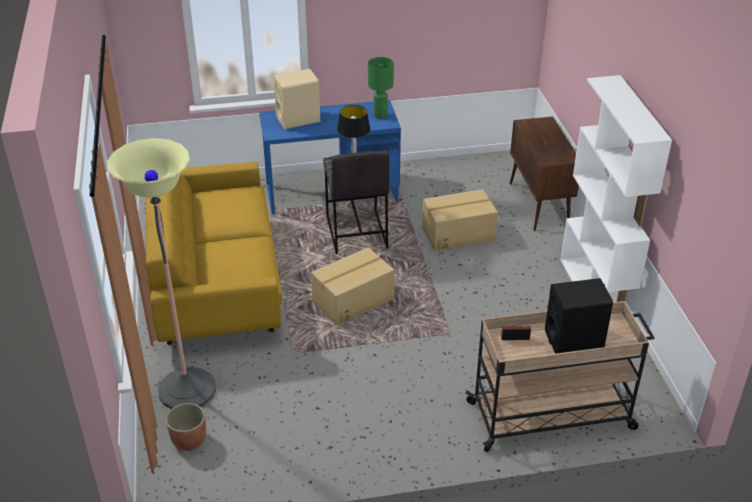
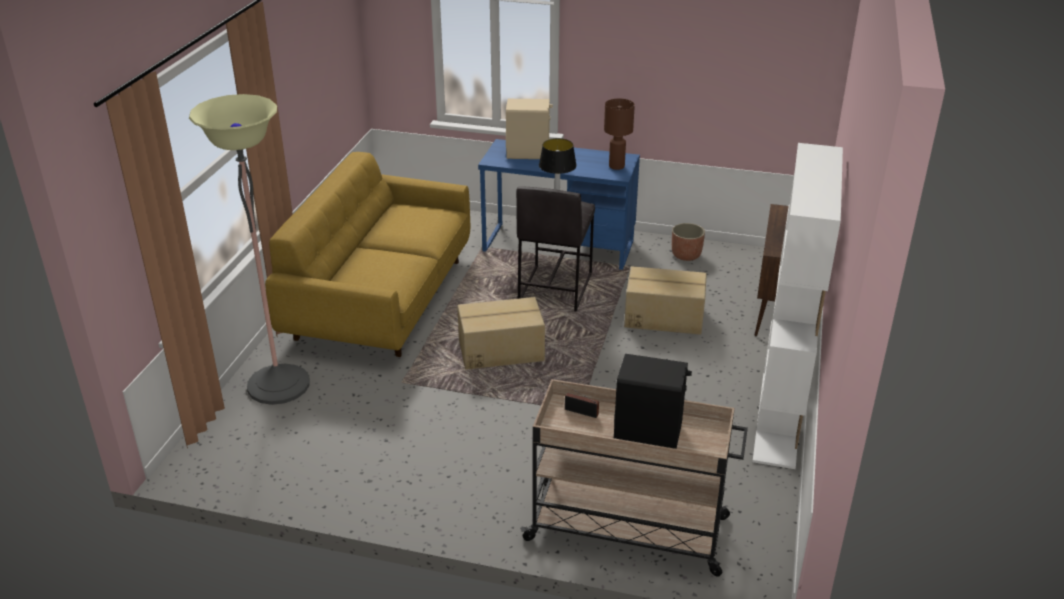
camera: 25 degrees right, 5 degrees down
(189, 439) = (245, 430): planter -> planter (686, 255)
(380, 115) = (617, 166): green table lamp -> brown table lamp

